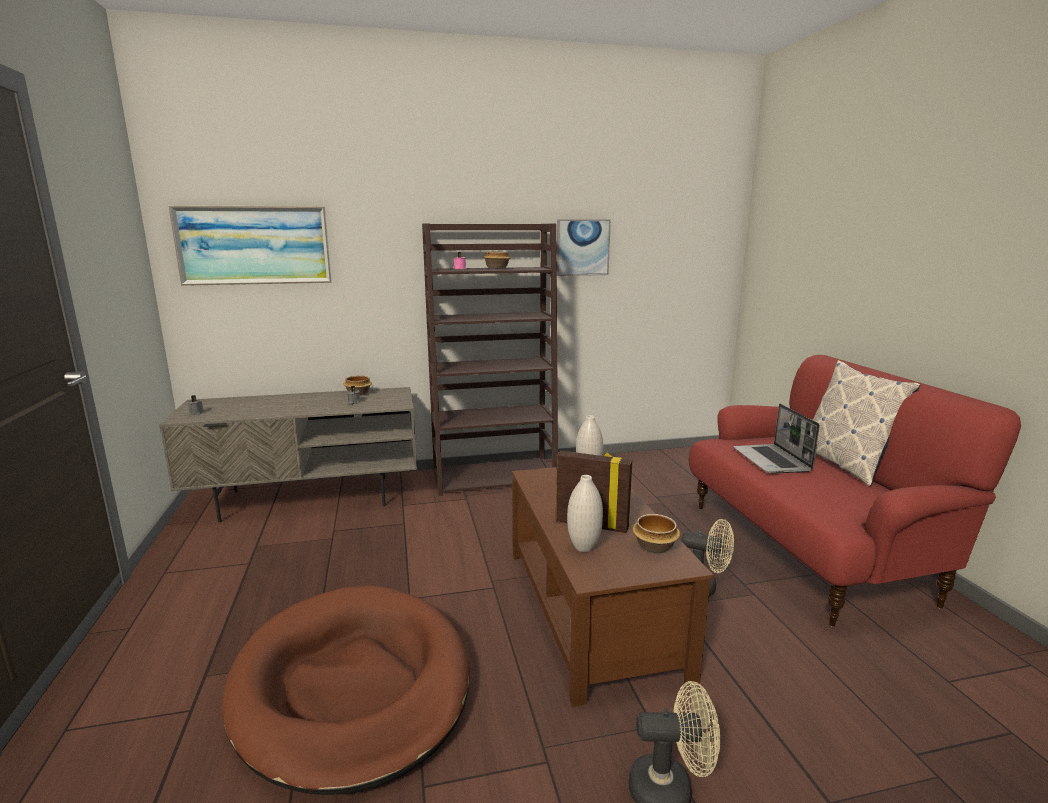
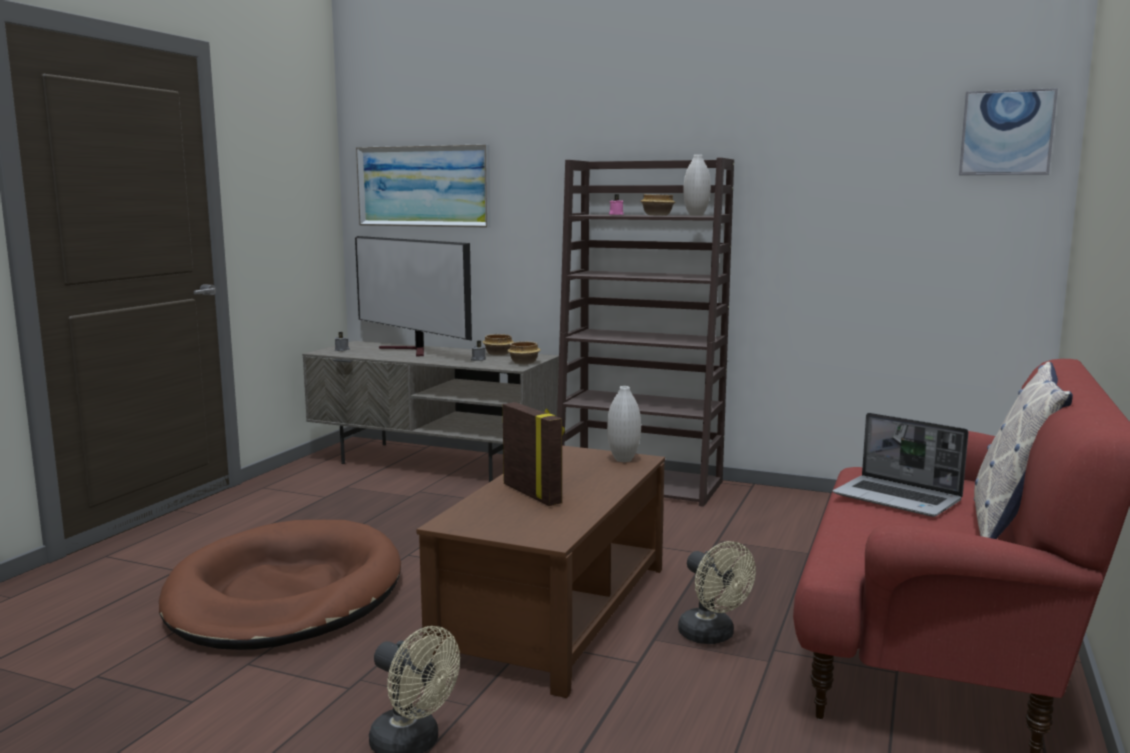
camera: 35 degrees right, 5 degrees down
(273, 402) = (412, 351): none -> television
(582, 247) = (790, 191): picture -> picture (1006, 133)
(584, 548) = (488, 506): white vase -> white vase (696, 215)
(655, 546) = (556, 521): bowl -> bowl (524, 362)
(772, 460) = (898, 498): laptop -> laptop turned 75 degrees counterclockwise

